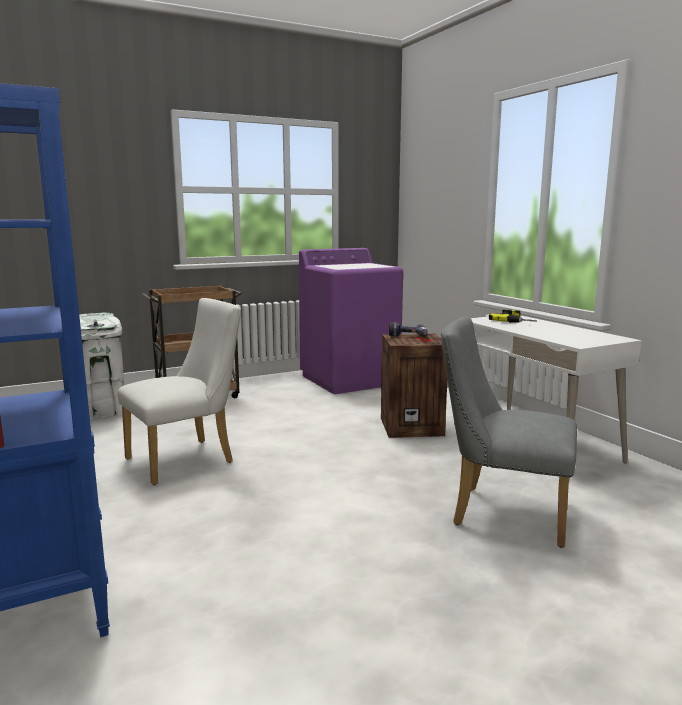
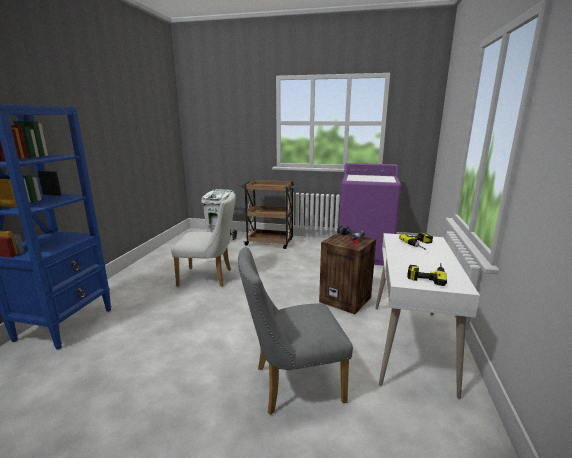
camera: 40 degrees right, 5 degrees up
(501, 512) = (291, 384): grey chair -> grey chair turned 75 degrees counterclockwise
(579, 337) = (426, 274): none -> power drill

